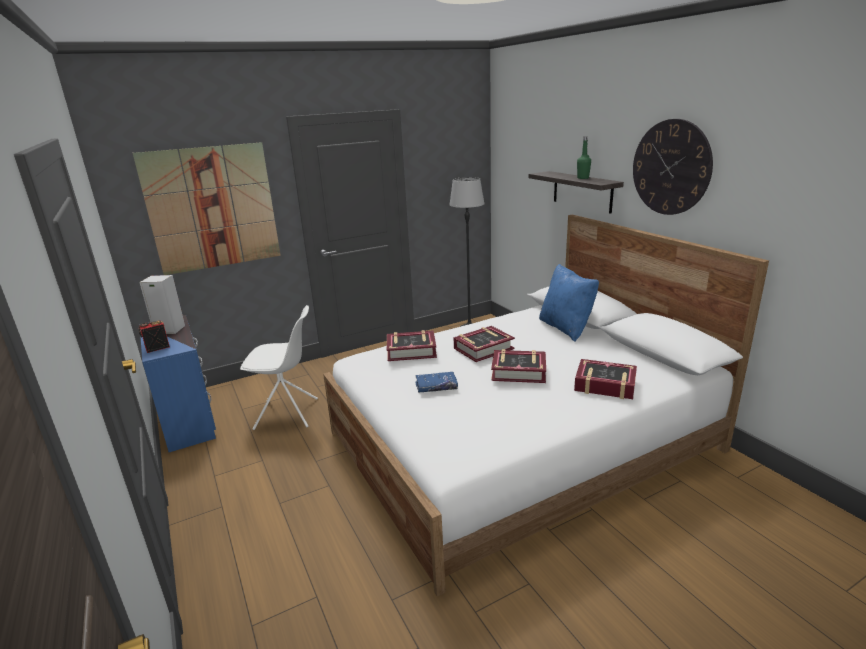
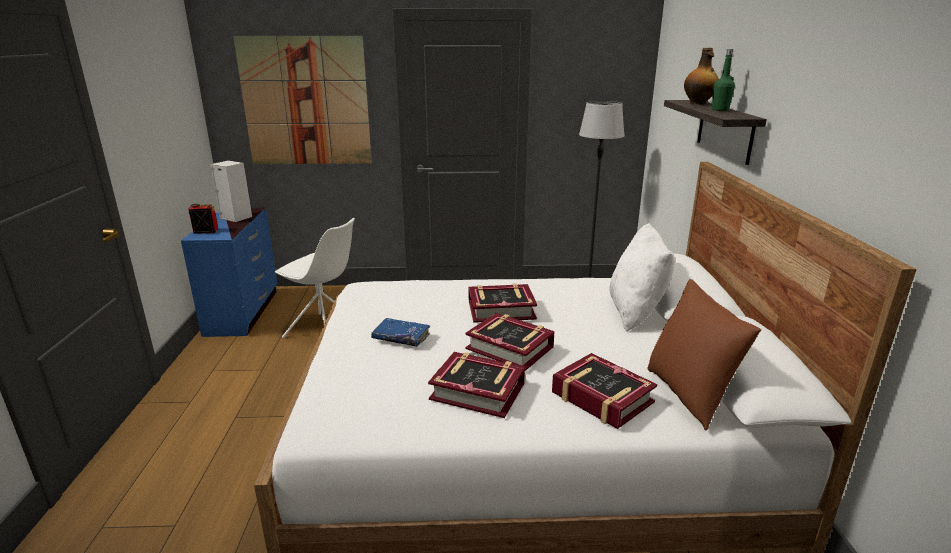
camera: 25 degrees right, 0 degrees up
(411, 351) = (419, 291): book -> book (478, 391)
(558, 174) = (698, 103): none -> bottle
(566, 328) = (635, 312): blue pillow -> white pillow
(647, 369) = (689, 395): none -> brown pillow
(671, 167) = (820, 99): wall clock -> none

